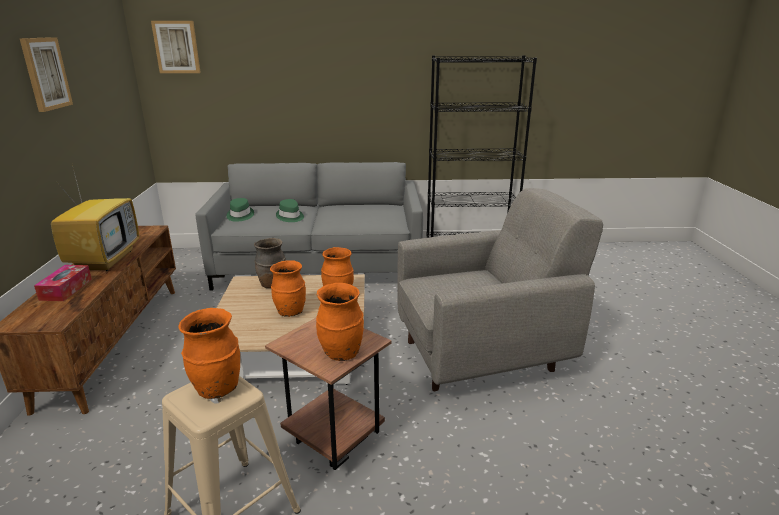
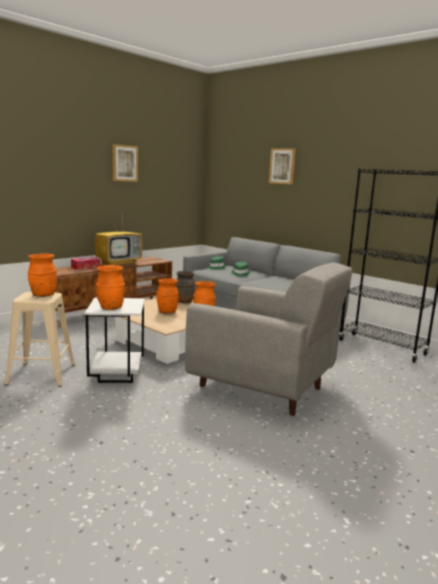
camera: 45 degrees right, 10 degrees down
(176, 47) = (224, 160): picture -> picture (282, 166)
(332, 441) = (116, 376): brown side table -> white side table

